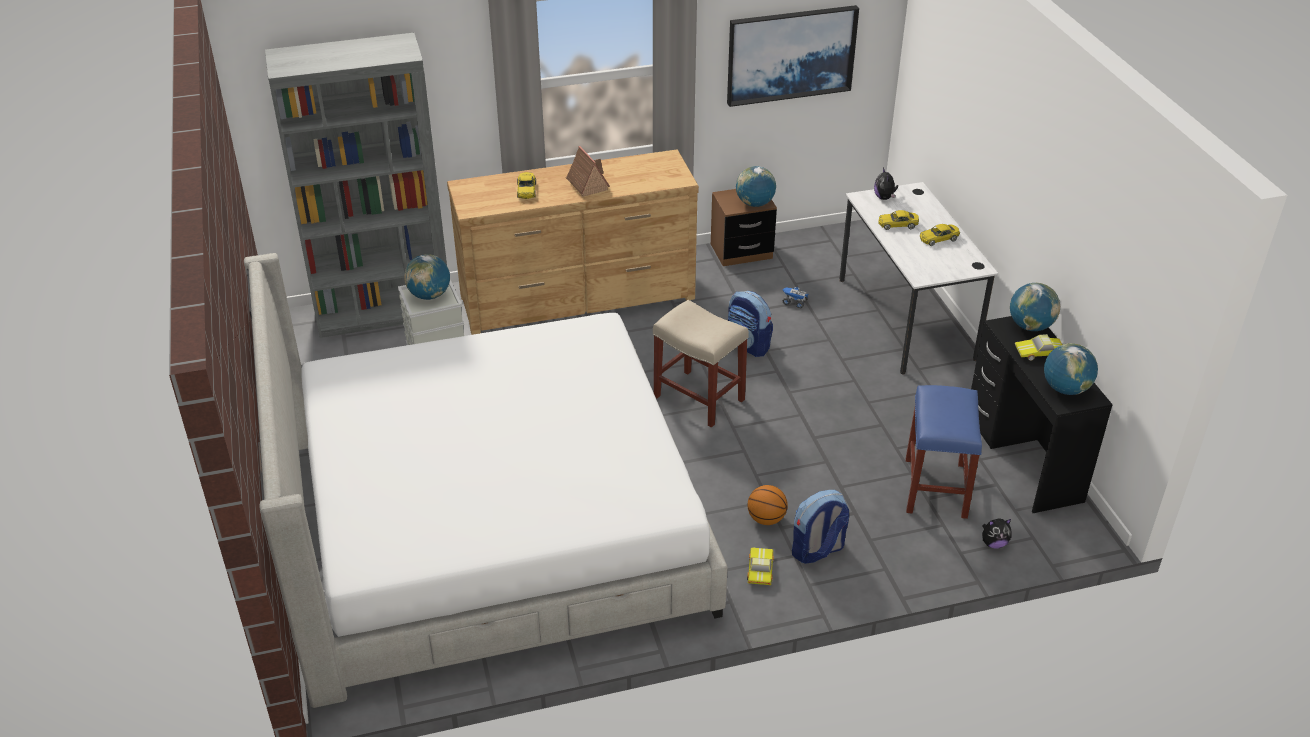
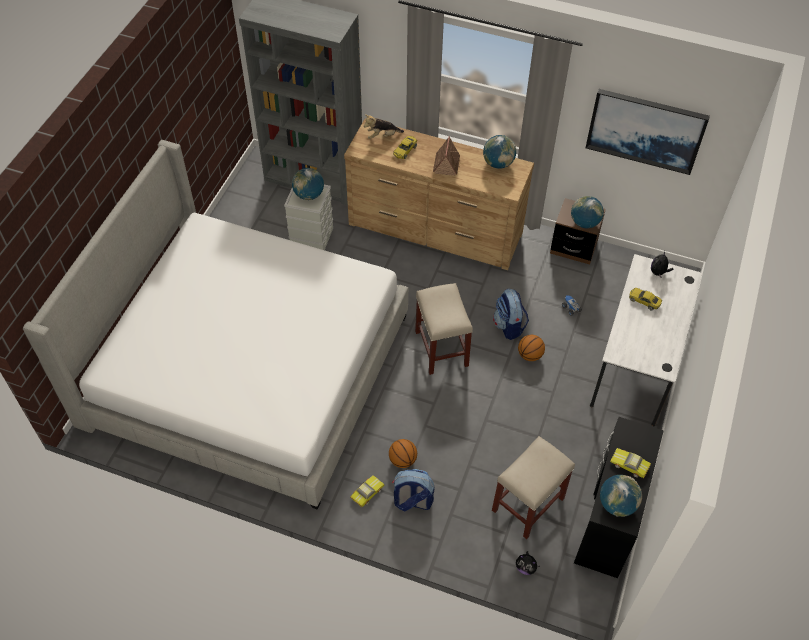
camera: 35 degrees right, 15 degrees up
(486, 188) = (382, 136): none -> plush toy
(796, 360) = (529, 355): none -> basketball
(935, 487) = (528, 503): blue stool -> beige stool
(938, 239) = (661, 329): yellow toy car -> none
(1030, 326) = (646, 440): globe -> globe (498, 163)

